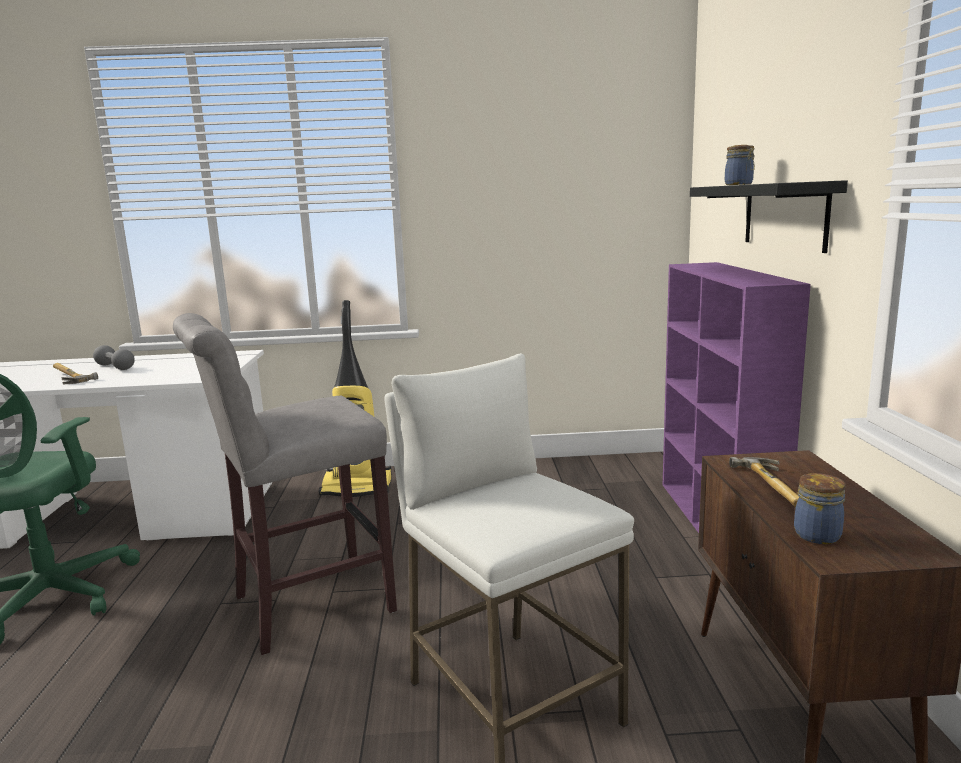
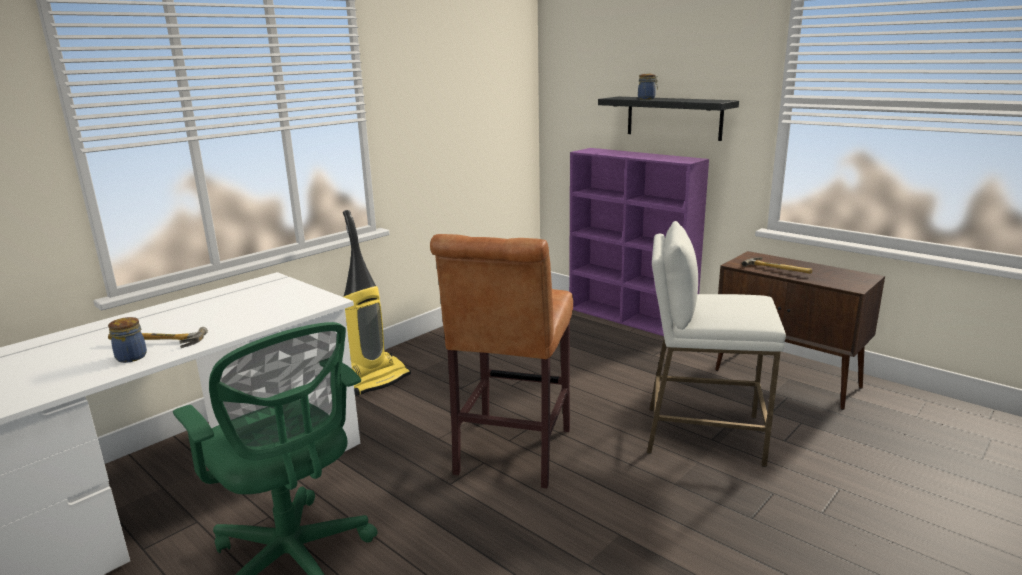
camera: 45 degrees left, 5 degrees up
(115, 367) = (171, 322): grey dumbbell -> none
(304, 606) = (510, 455): grey stool -> brown stool
(818, 534) = (832, 281): jar -> jar (132, 356)

